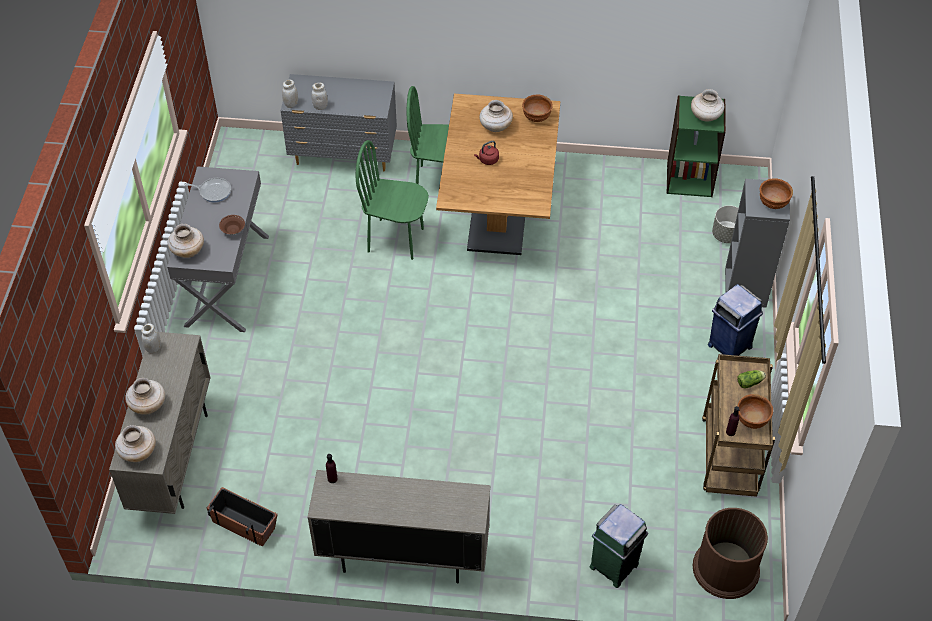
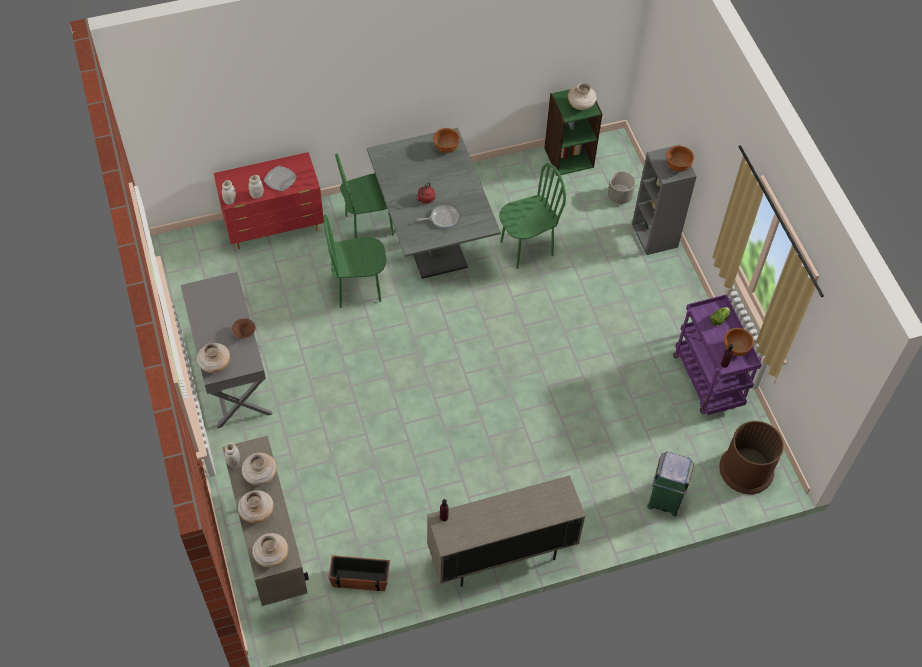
camera: 25 degrees left, 5 degrees up
(213, 191) = (207, 303): frying pan -> frying pan (442, 218)
(344, 155) = (275, 227): grey dresser -> red dresser
(351, 99) = (280, 179): none -> plate
(495, 127) = (416, 167): beige vase -> beige vase (260, 475)
(498, 215) = (432, 239): brown dining table -> grey dining table
(595, 255) = (526, 248): none -> green chair
(729, 345) = (665, 288): blue trash can -> none
(730, 459) = (708, 381): brown cart -> purple cart

